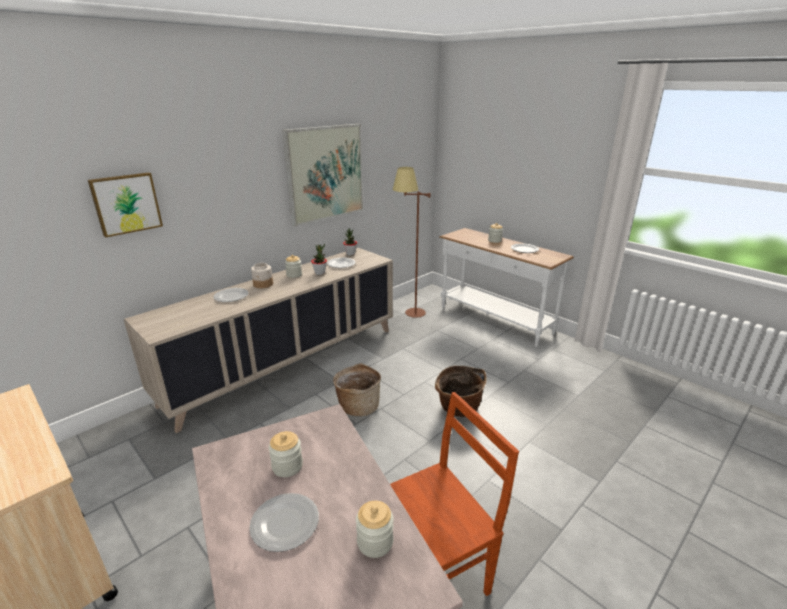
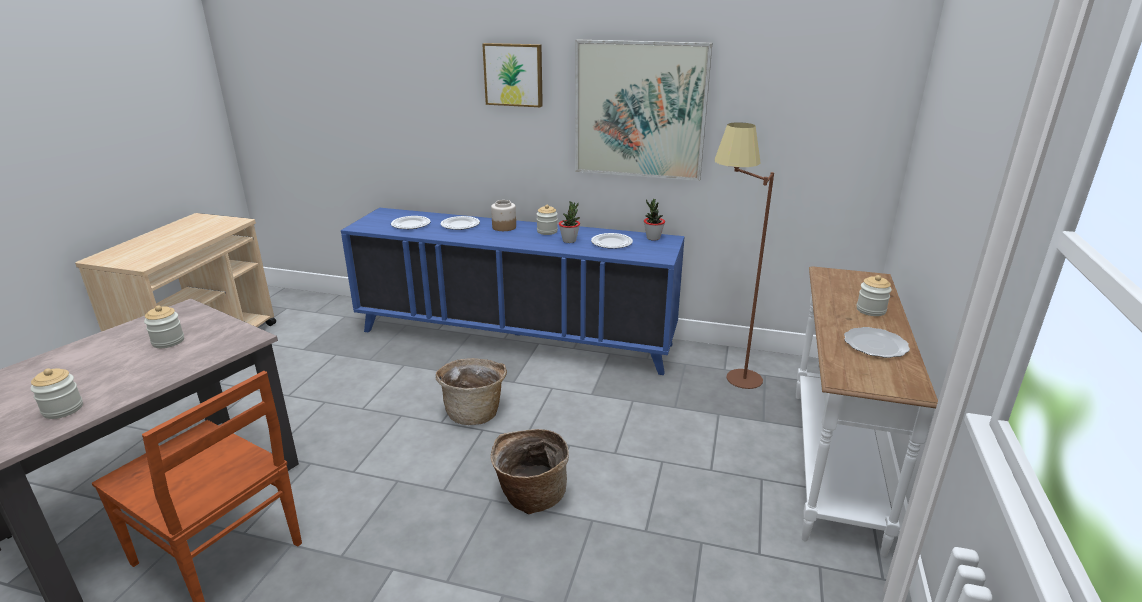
camera: 60 degrees right, 0 degrees up
(126, 203) = (395, 96): picture -> picture (514, 74)
(285, 522) = (93, 363): plate -> plate (411, 224)
(286, 364) = (515, 337): beige cabinet -> blue cabinet

